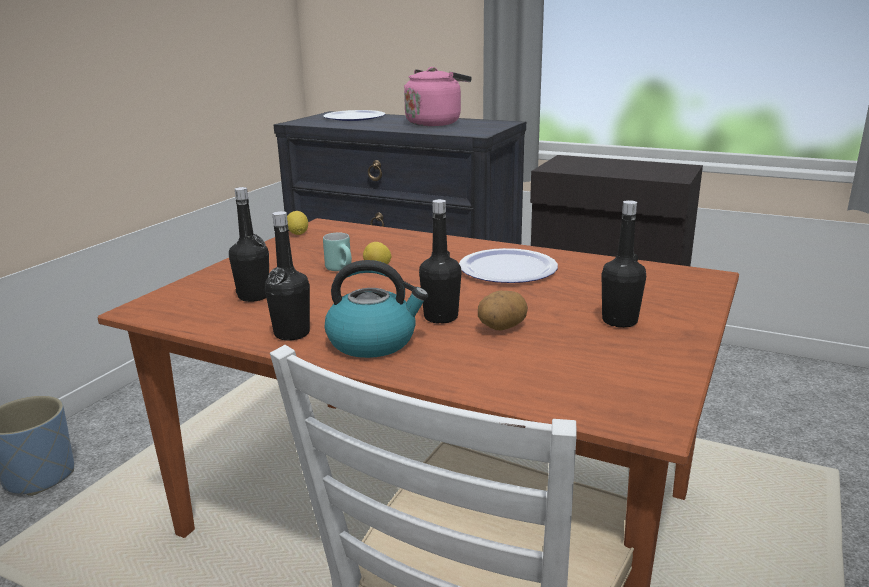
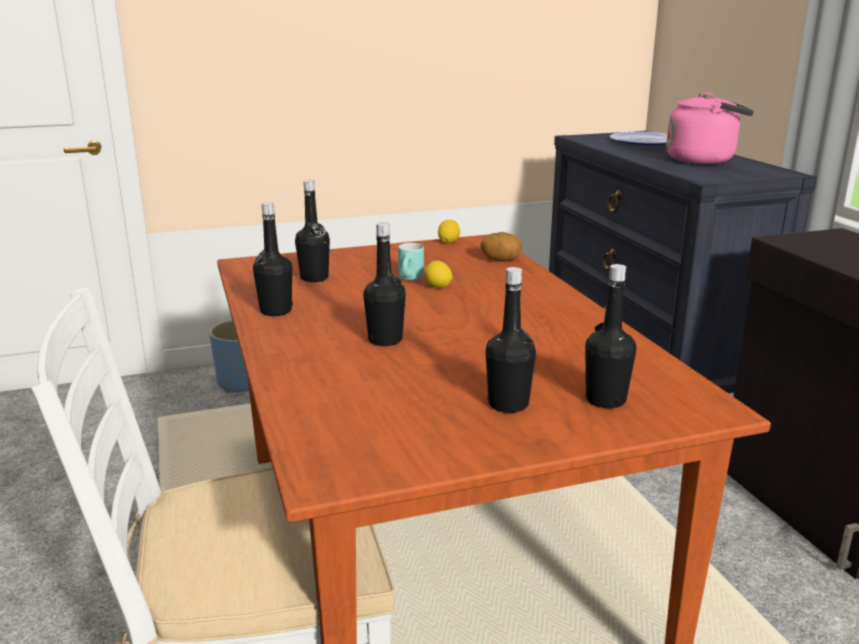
camera: 45 degrees right, 0 degrees up
(373, 341) = (304, 337): kettle -> none
(501, 328) = (405, 366): potato -> potato (501, 260)
(508, 268) = (534, 325): plate -> none
(655, 295) = (605, 400): none -> black bottle

